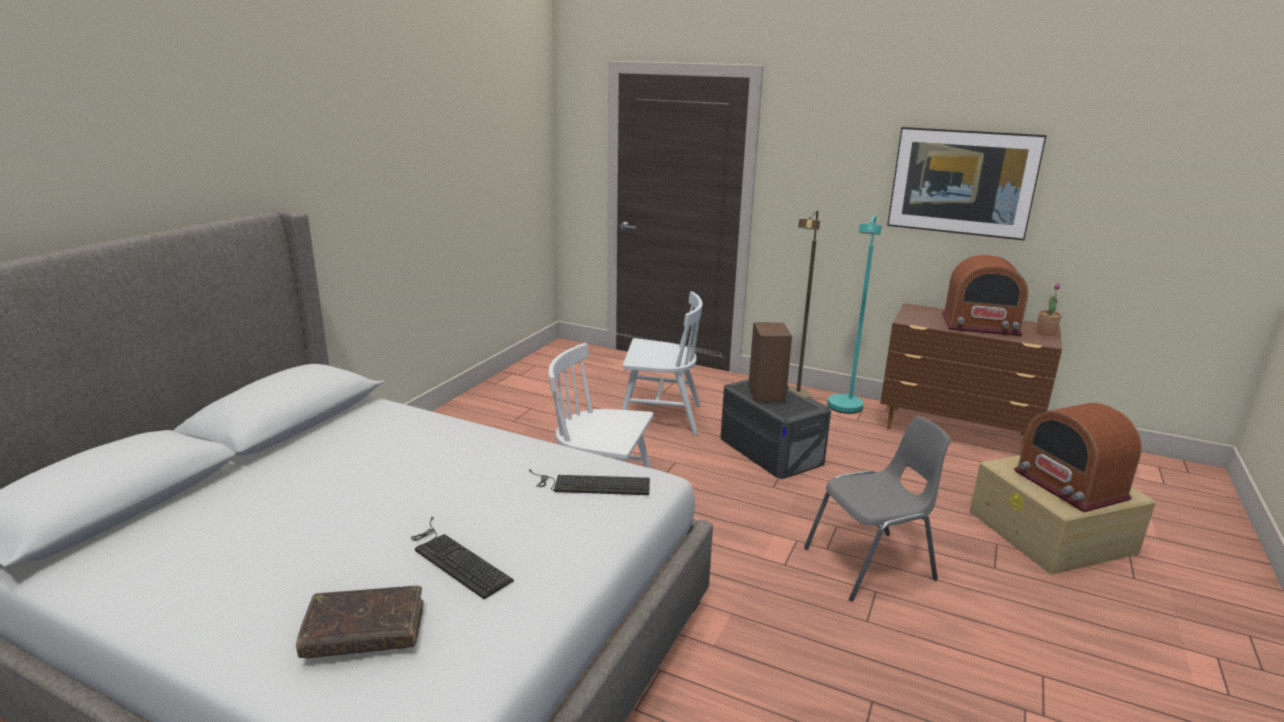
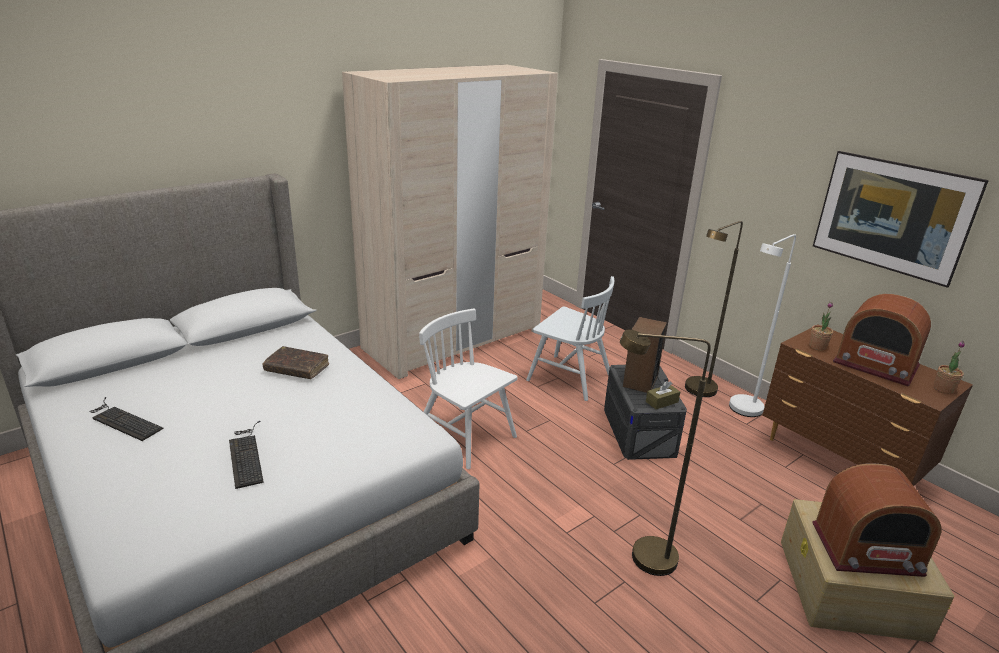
camera: 25 degrees right, 5 degrees up
(364, 632) = (152, 487): brown book -> brown book (297, 369)
(499, 406) = (453, 339): none -> beige wardrobe
(590, 484) = (380, 426): keyboard -> keyboard (122, 420)
(803, 407) = (662, 402): none -> brown tissue box
(845, 410) = (742, 412): turquoise floor lamp -> white floor lamp
(871, 565) = (641, 558): grey chair -> brown floor lamp
(923, 320) = (817, 346): none -> potted plant
(1069, 485) = (866, 550): radio -> radio turned 90 degrees counterclockwise

